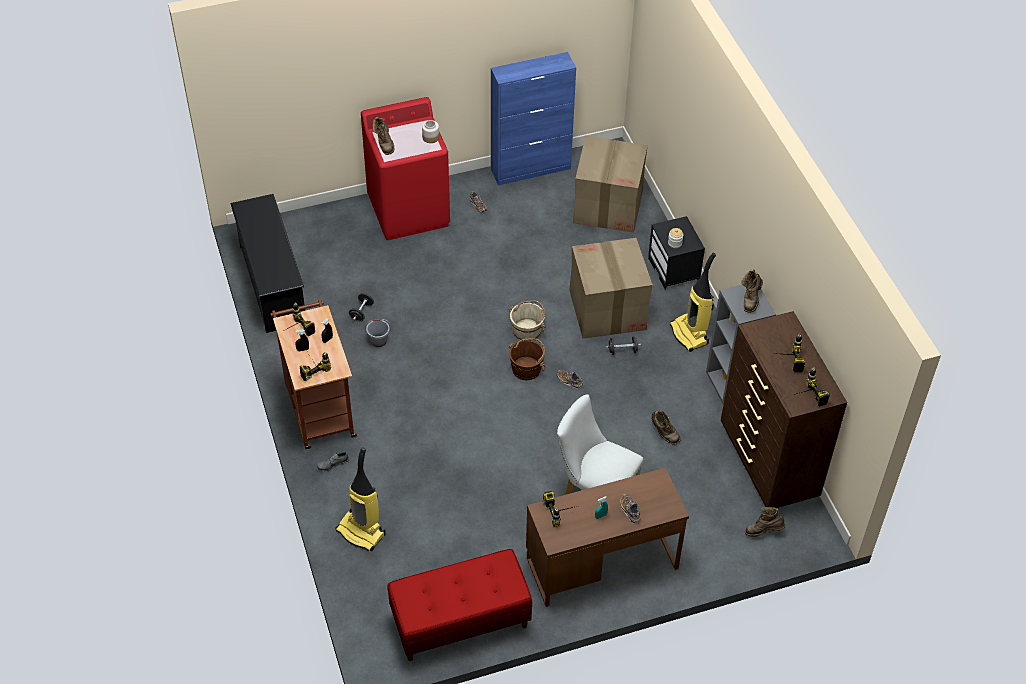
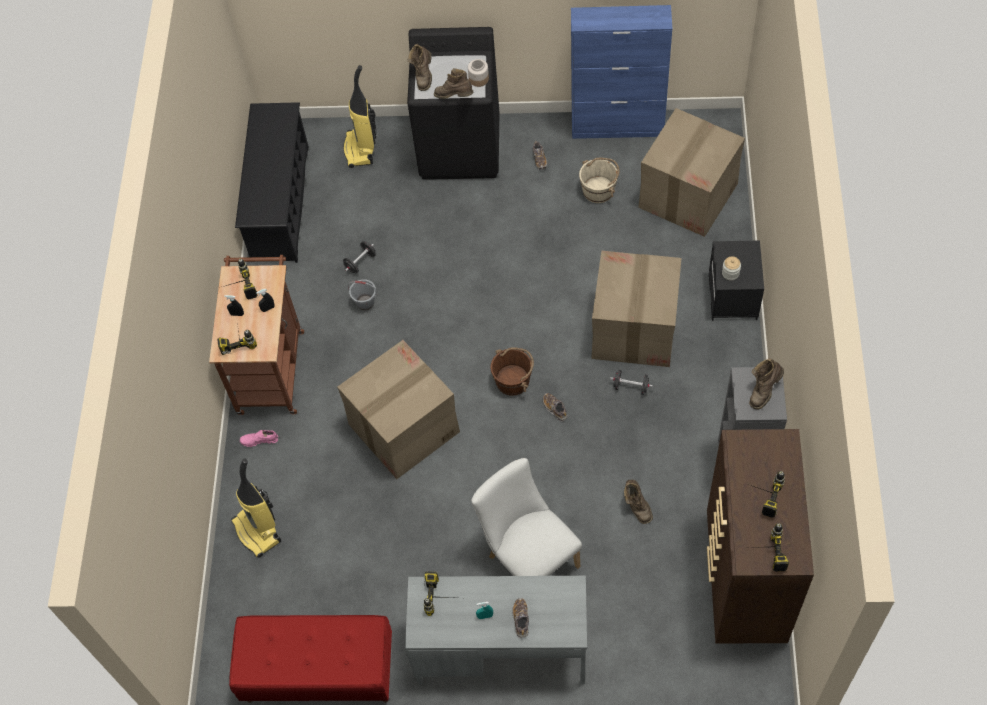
camera: 25 degrees right, 10 degrees up
(333, 464) = (259, 440): grey shoe -> pink shoe
(409, 211) = (460, 148): red washing machine -> black washing machine
(451, 425) = (403, 428): none -> cardboard box
(527, 331) = (532, 332): beige bucket -> beige bucket (599, 190)
(601, 563) = (501, 649): brown desk -> grey desk
(690, 334) = (718, 386): vacuum cleaner -> vacuum cleaner (361, 149)
(763, 531) = (703, 666): brown boot -> brown boot (454, 97)

